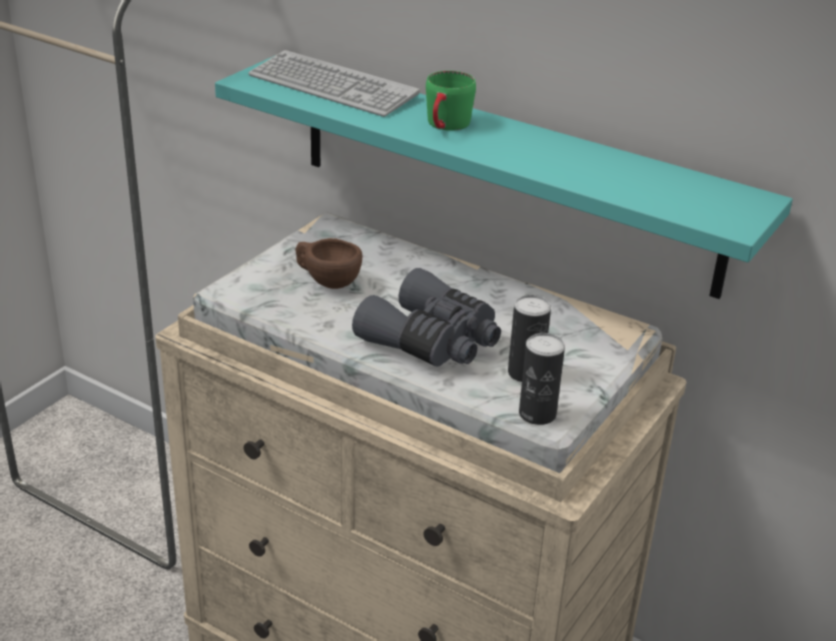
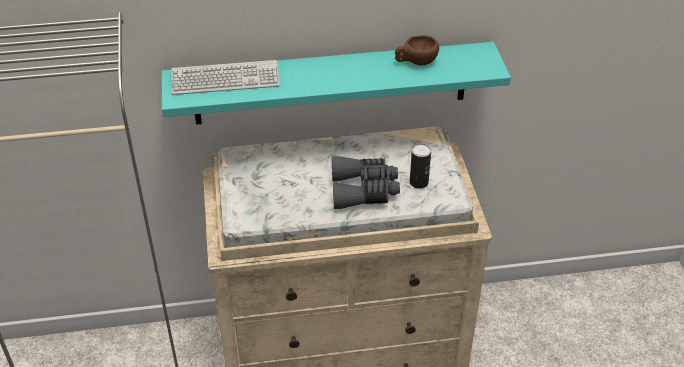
camera: 40 degrees left, 10 degrees up
(326, 280) = (275, 187): brown cup -> brown cup (415, 62)
(445, 126) = (313, 76): green mug -> none
(537, 414) = (448, 199): can -> none

